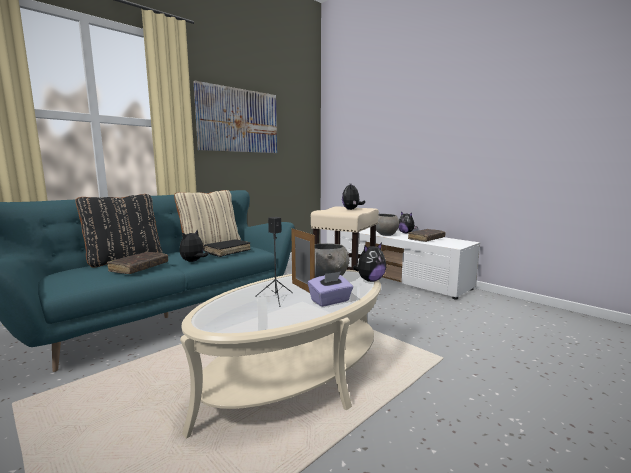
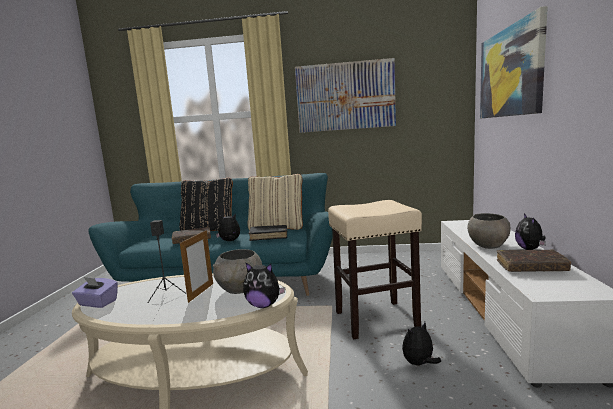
camera: 50 degrees right, 0 degrees up
(330, 301) = (177, 313): purple tissue box -> purple tissue box (97, 303)
(351, 209) = (383, 208): plush toy -> plush toy (419, 364)
(367, 123) = (510, 72): none -> picture

